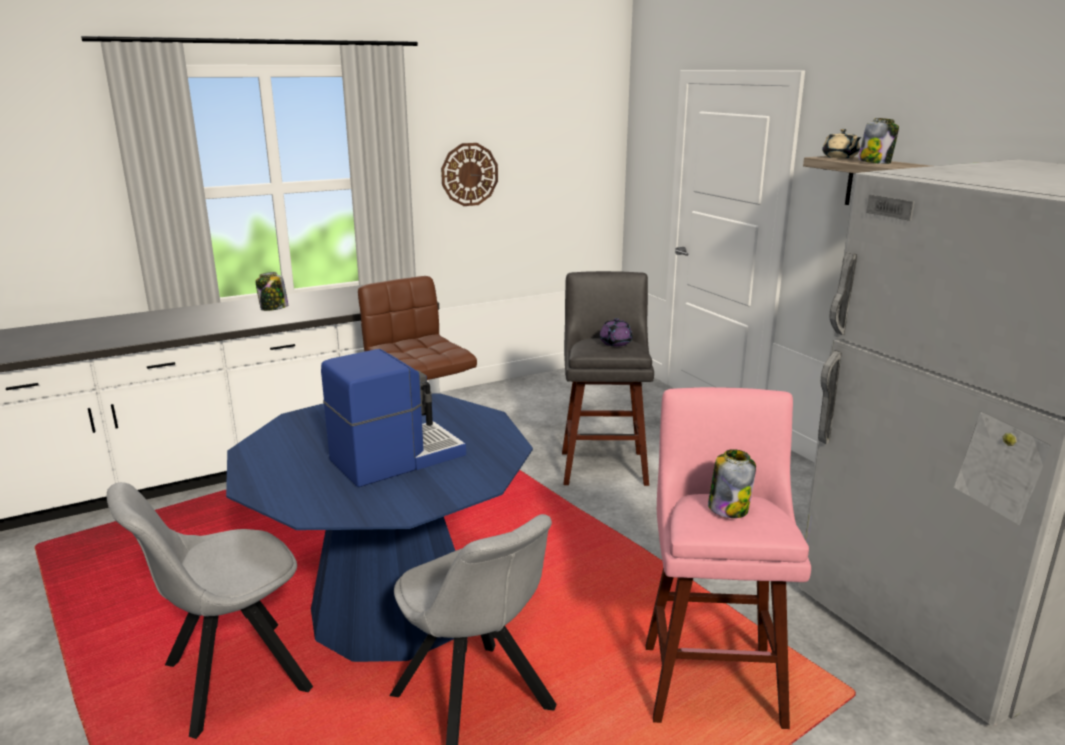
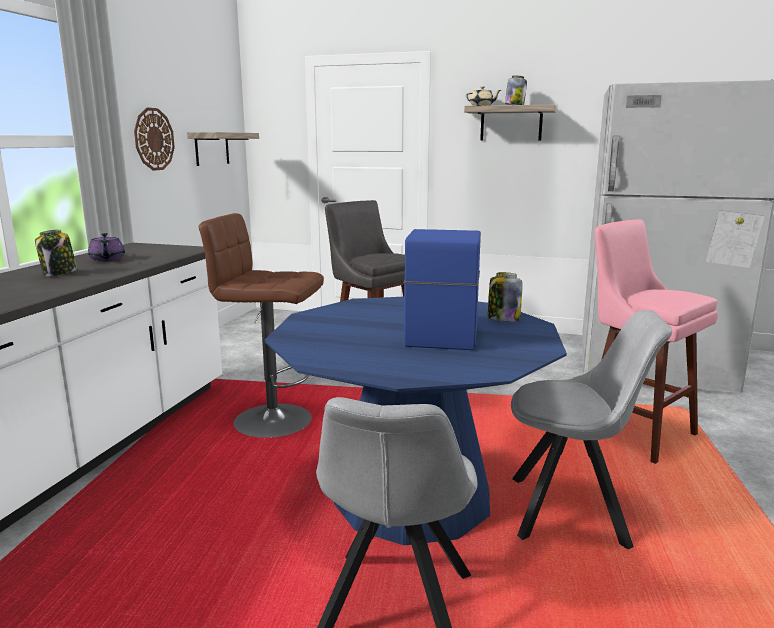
camera: 45 degrees left, 5 degrees down
(561, 179) = (212, 148): none -> shelf
(615, 343) = (385, 254): purple teapot -> purple teapot (107, 259)
(728, 508) = (663, 293): jar -> jar (503, 319)

